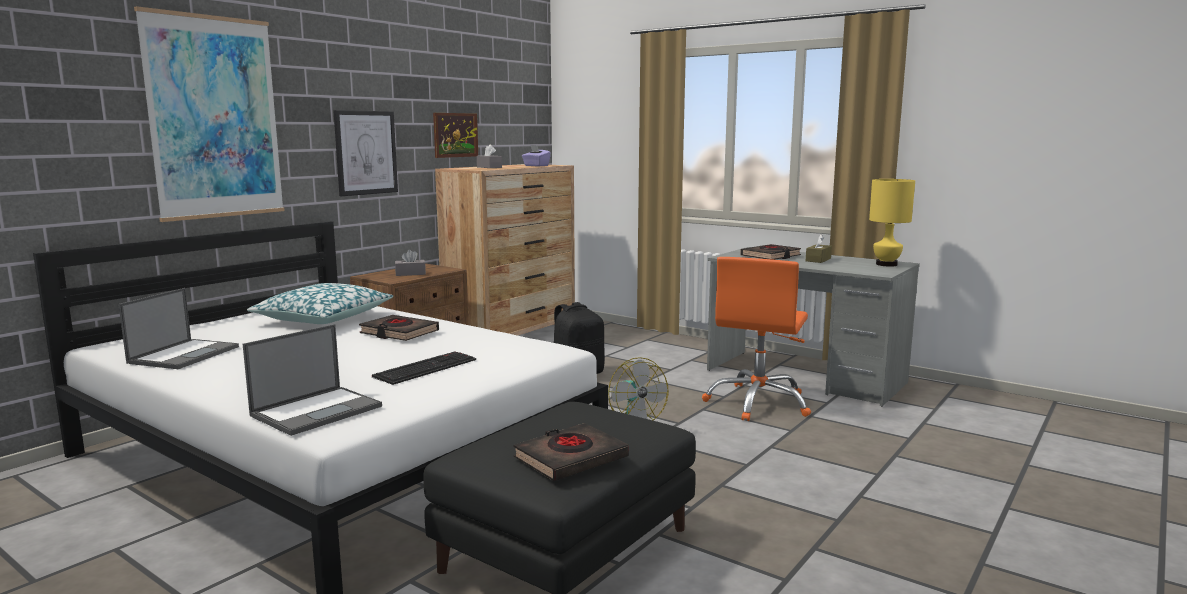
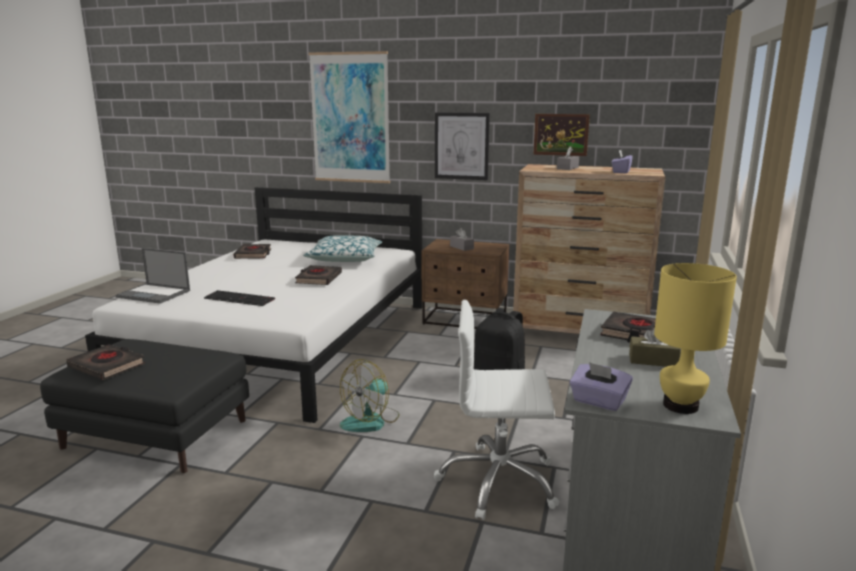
camera: 70 degrees right, 5 degrees up
(185, 354) = (253, 254): laptop -> black book
(758, 403) = (498, 482): orange office chair -> white office chair
(881, 272) = (598, 401): none -> purple tissue box

